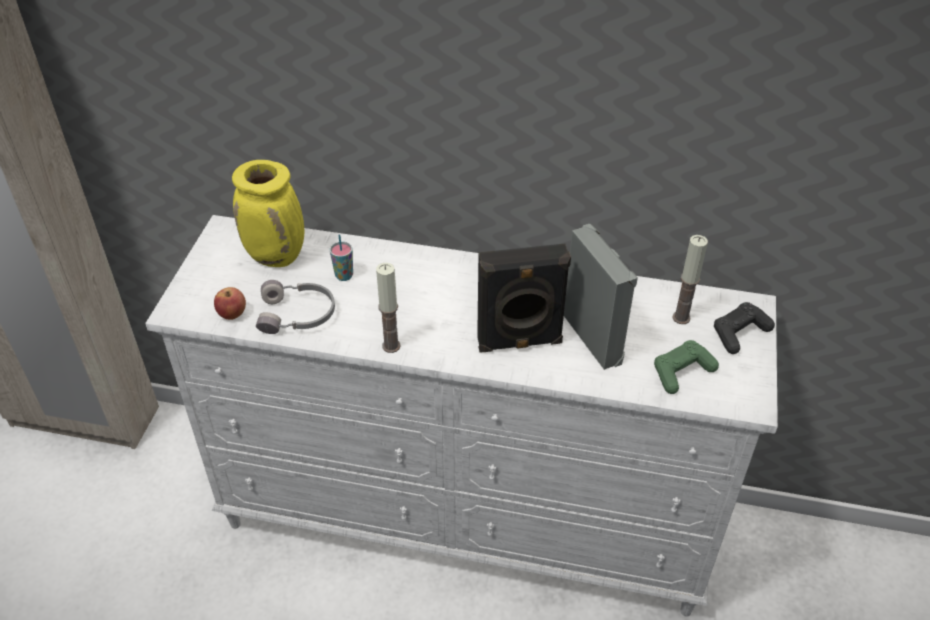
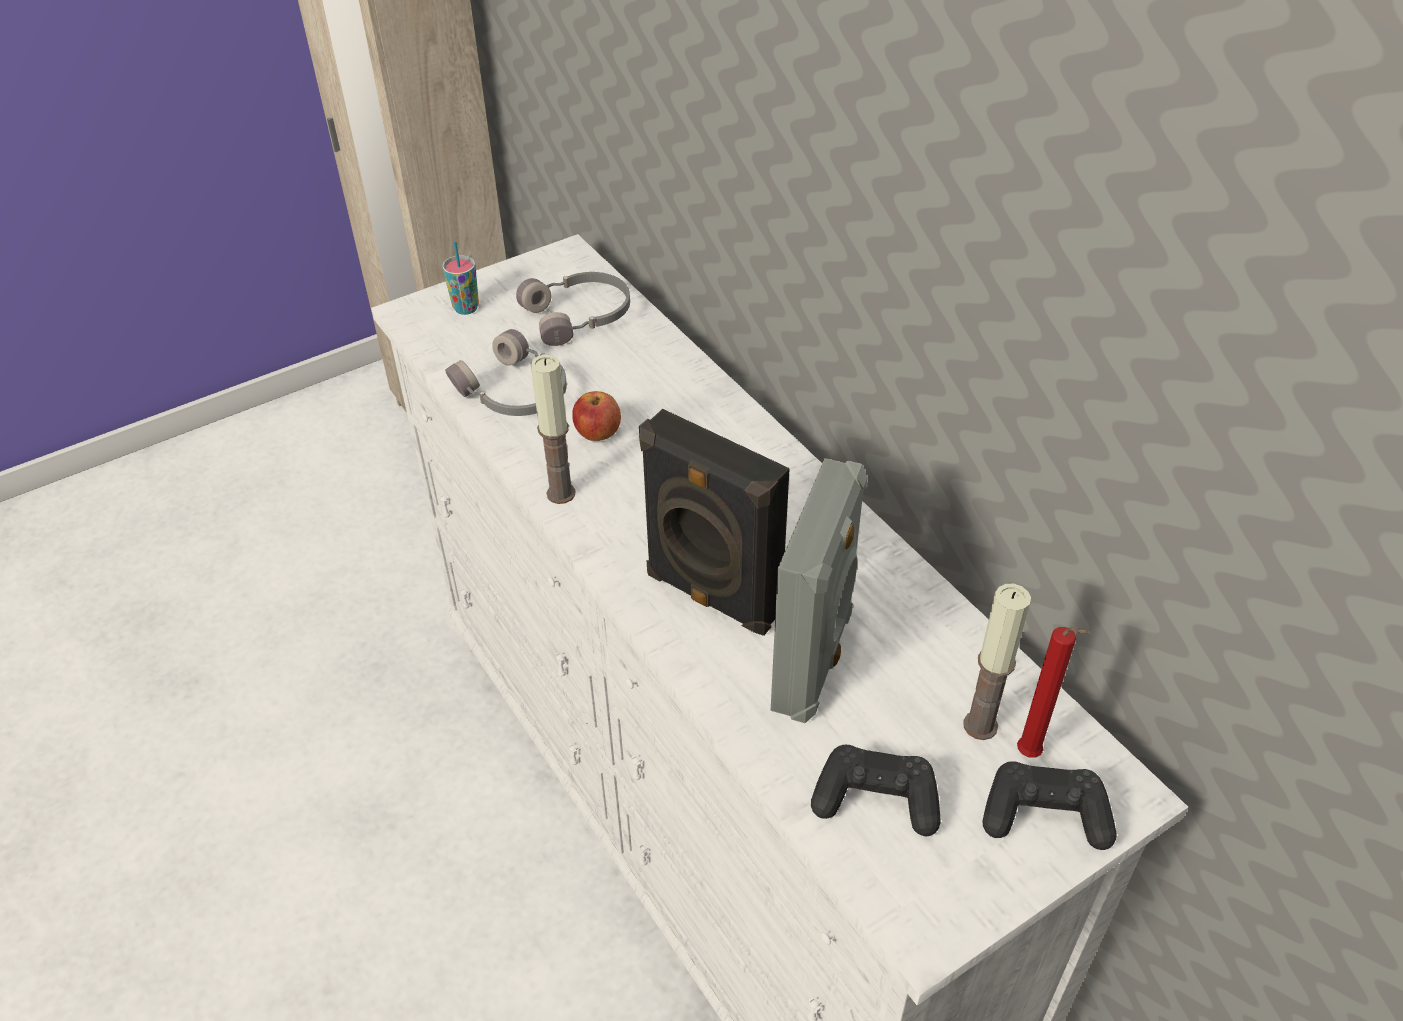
camera: 45 degrees right, 0 degrees up
(232, 314) = (455, 350): apple -> apple (598, 434)
(278, 257) = (579, 317): yellow vase -> grey headphones
(344, 276) = (619, 381): cup -> cup (466, 308)
(681, 372) = (876, 799): green game controller -> black game controller
(710, 315) = (1031, 756): none -> red candle

